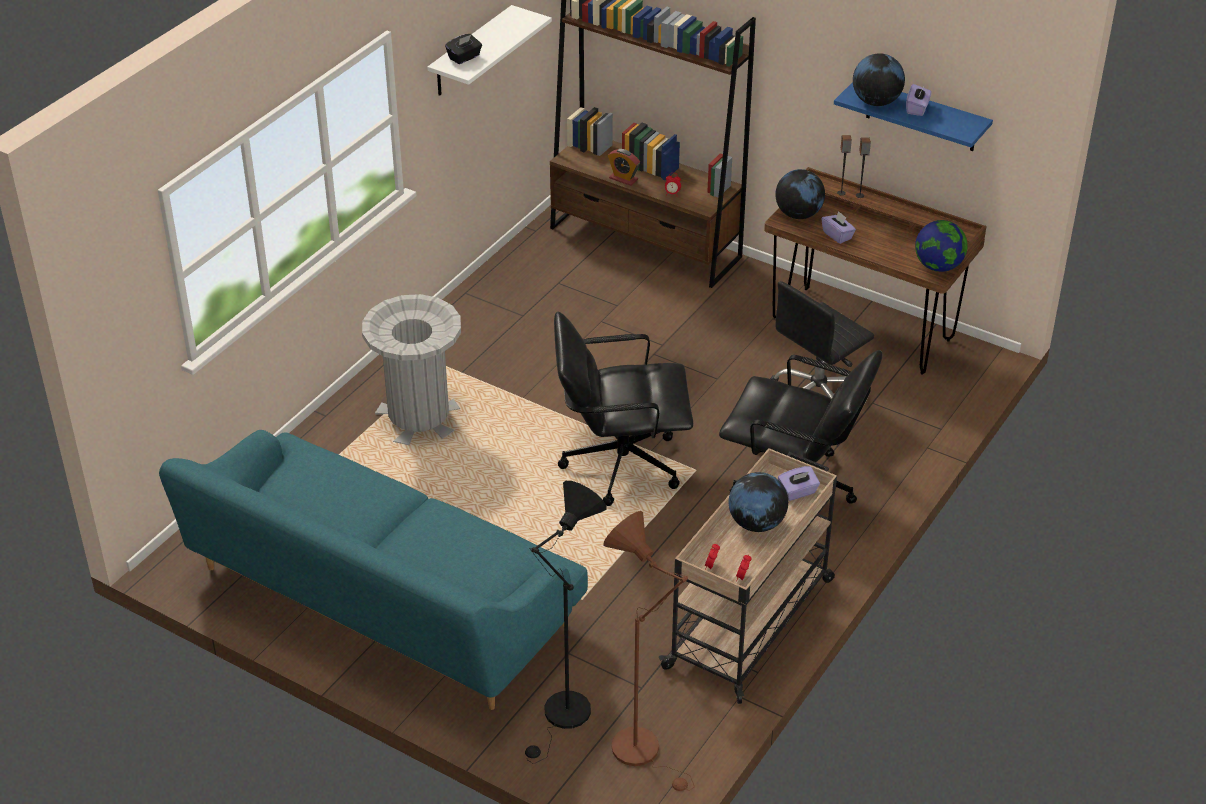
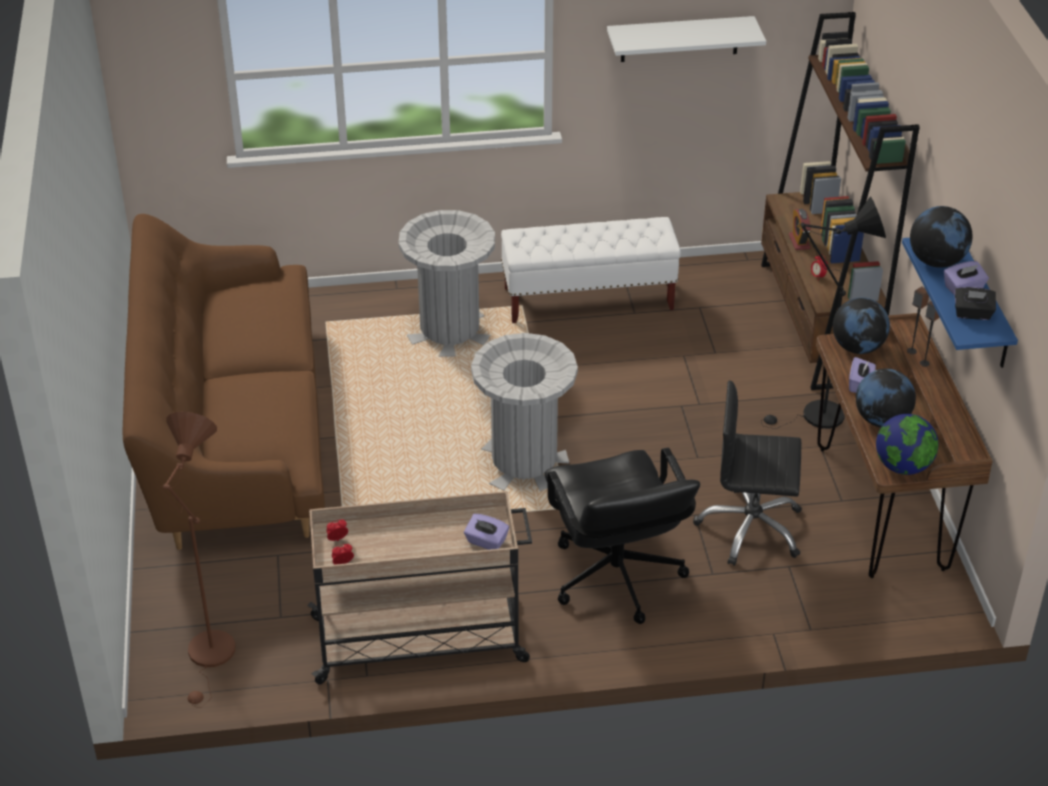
camera: 50 degrees right, 0 degrees up
(380, 599) = (234, 428): turquoise sofa -> brown sofa
(464, 57) = (644, 34): black tissue box -> black tissue box (972, 314)
(477, 327) = (589, 299): none -> white bench
(563, 718) = (205, 592): black floor lamp -> black floor lamp (815, 417)
(620, 463) = (524, 462): black office chair -> grey trash can
(756, 523) = (419, 538): globe -> globe (881, 420)

